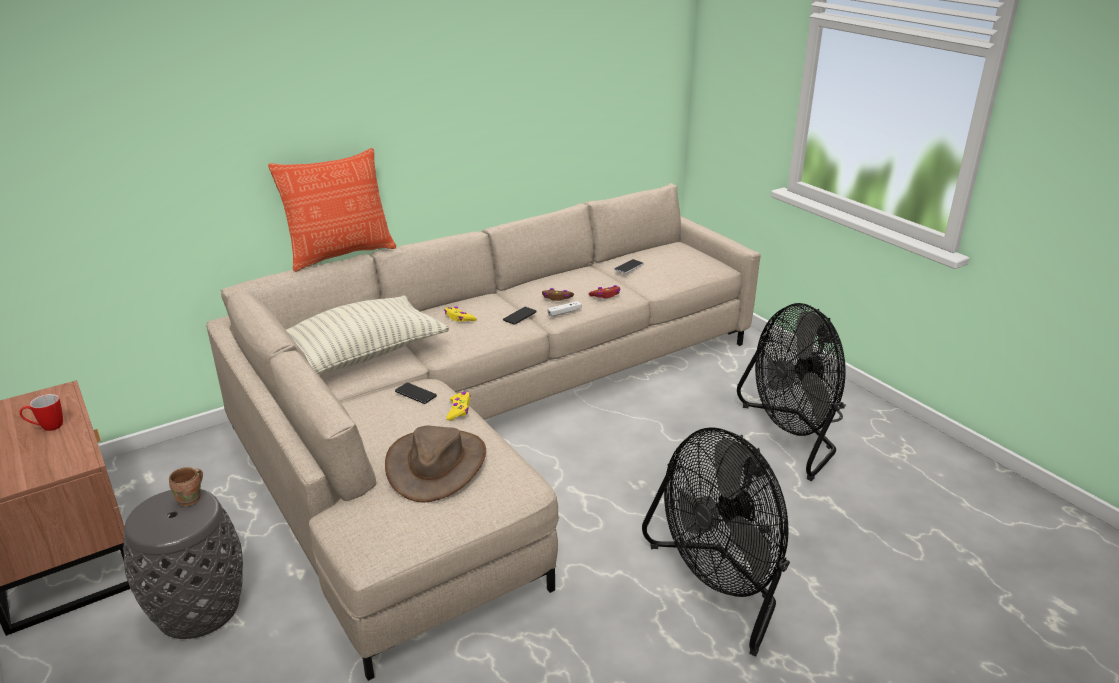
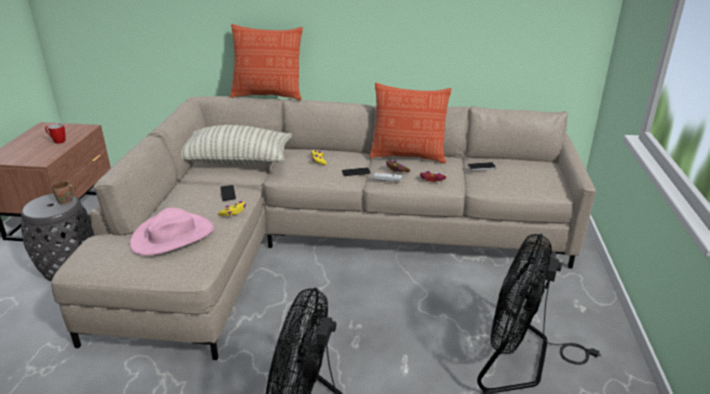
camera: 40 degrees right, 0 degrees up
(436, 464) = (173, 236): brown hat -> pink hat
(544, 281) = (408, 156): none -> orange pillow

